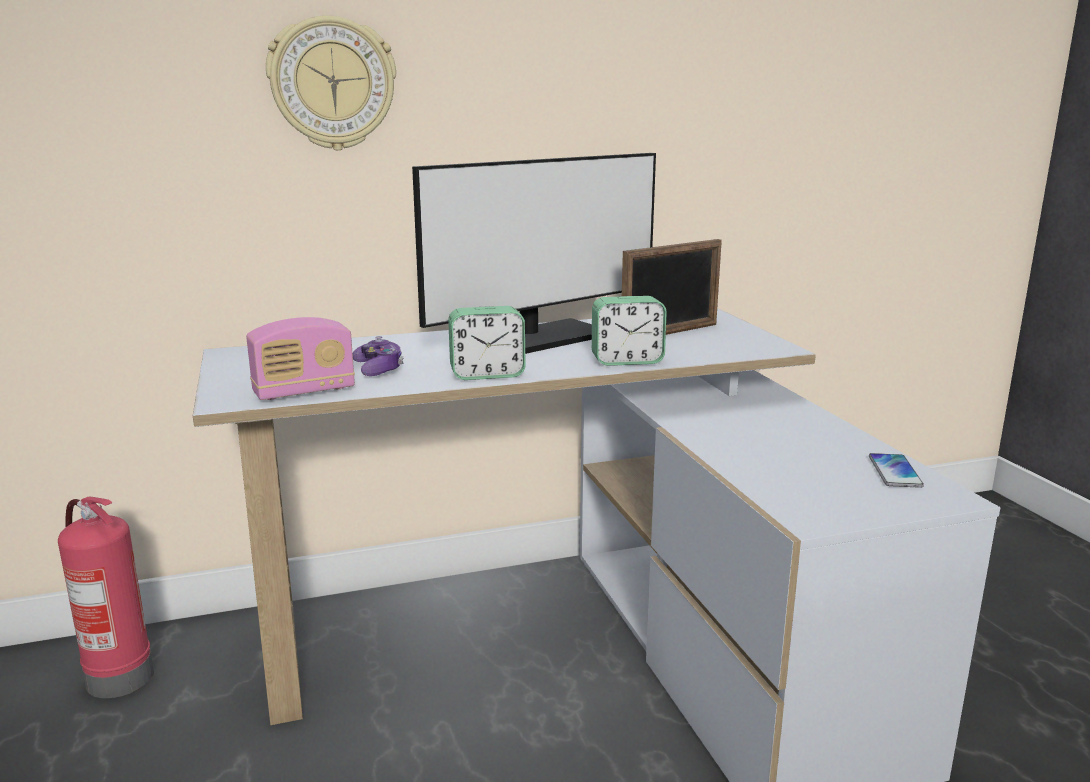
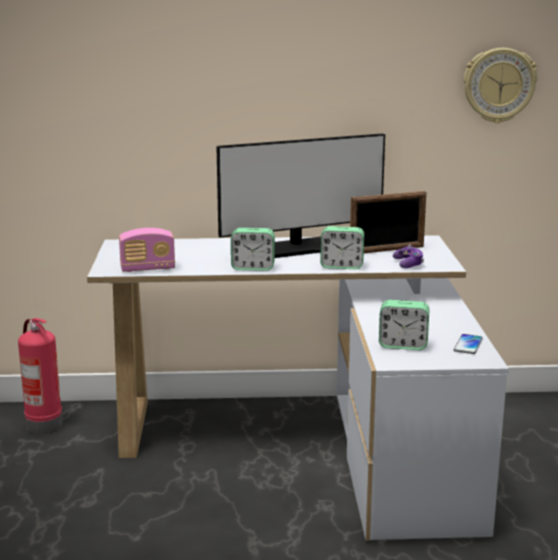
camera: 15 degrees right, 0 degrees up
(332, 84) = (186, 88): wall clock -> wall clock (499, 85)
(379, 369) = (194, 259): game controller -> game controller (408, 264)
(798, 484) = (403, 345): none -> alarm clock

